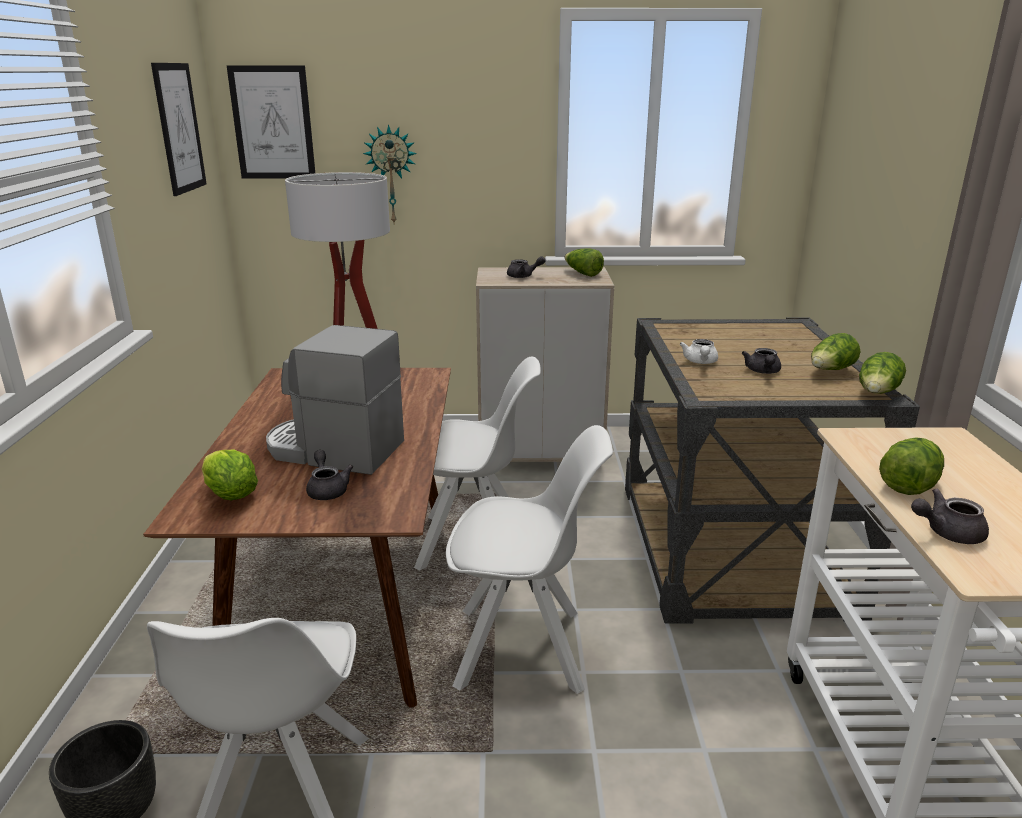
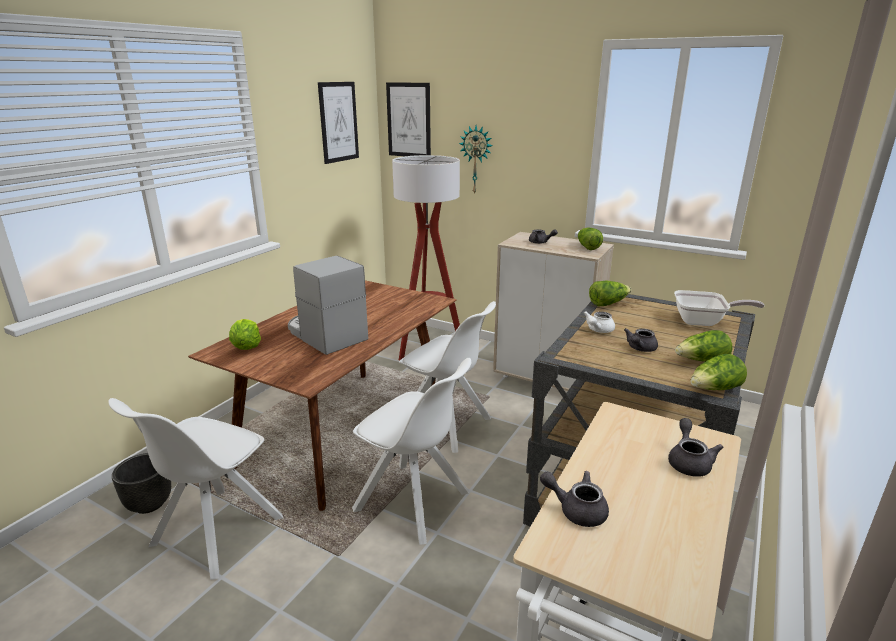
camera: 30 degrees right, 0 degrees up
(327, 489) = (294, 357): grey teapot -> grey teapot (689, 462)
(778, 333) = (704, 322): none -> frying pan
(908, 483) = (609, 463): lettuce -> lettuce (608, 303)

